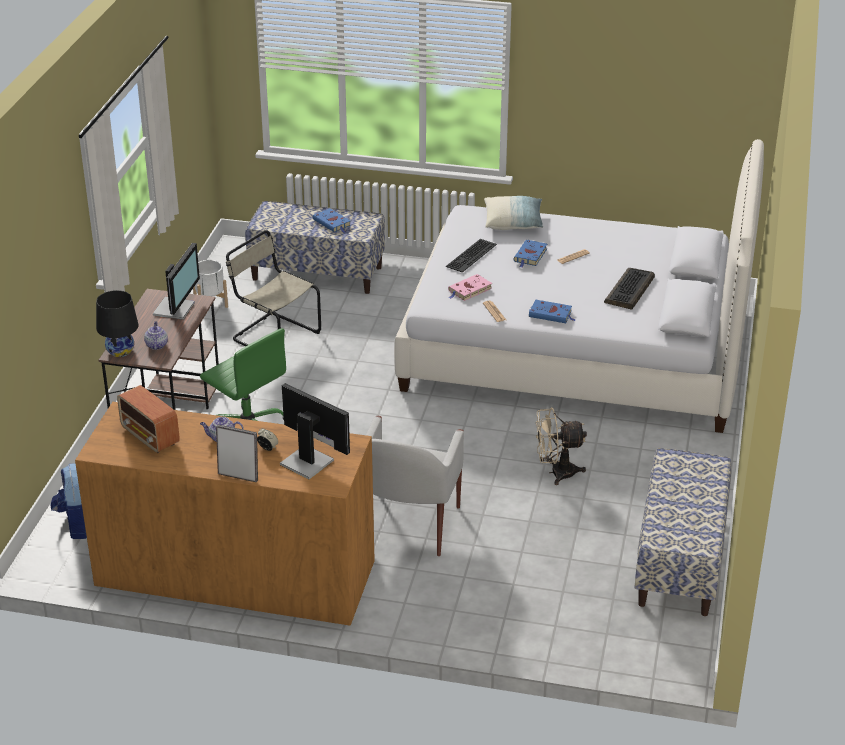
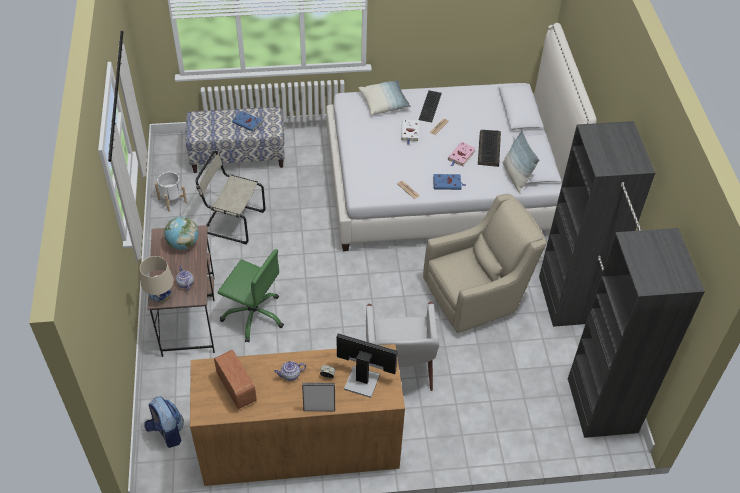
camera: 20 degrees left, 15 degrees up
(120, 351) = (160, 295): black table lamp -> beige table lamp
(150, 436) = (236, 387): radio -> radio turned 150 degrees counterclockwise
(176, 308) = (183, 244): monitor -> globe
(469, 290) = (382, 174): pink book -> pink book (461, 156)
(472, 256) = (370, 141): keyboard -> keyboard (431, 106)
(530, 256) = (410, 132): blue book -> white book
(556, 472) = (477, 297): beige fan -> beige armchair
(650, 323) = (516, 176): none -> pillow
(680, 560) = (585, 350): bench -> black wardrobe

